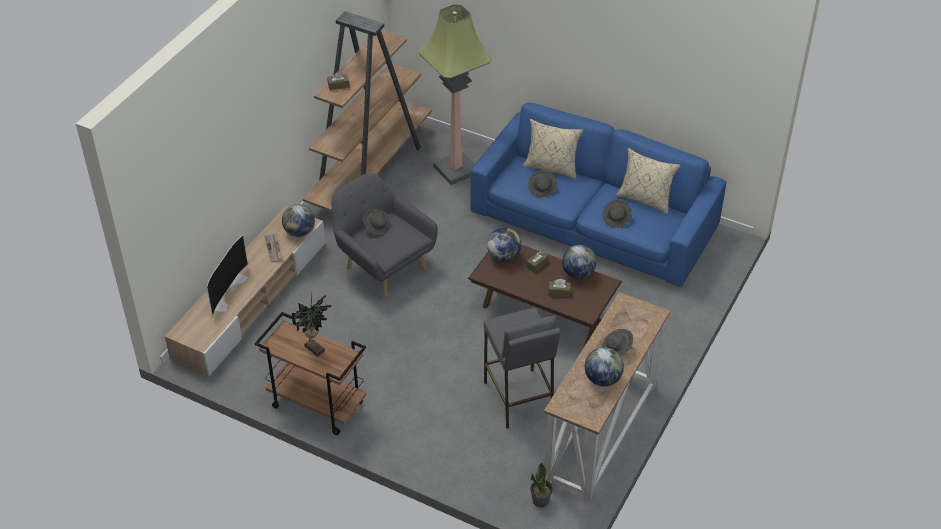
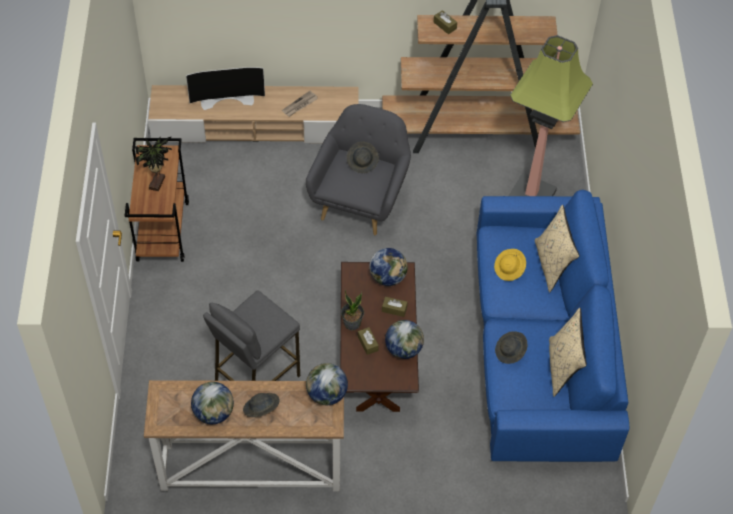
camera: 60 degrees right, 10 degrees up
(299, 232) = (332, 113): globe -> globe (326, 394)
(541, 500) = (143, 449): potted plant -> potted plant (352, 323)
(542, 189) = (509, 269): grey hat -> yellow hat

